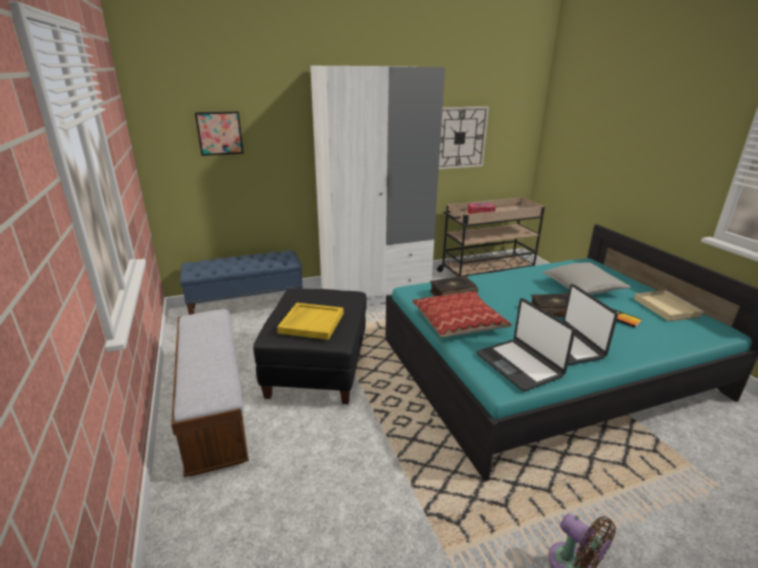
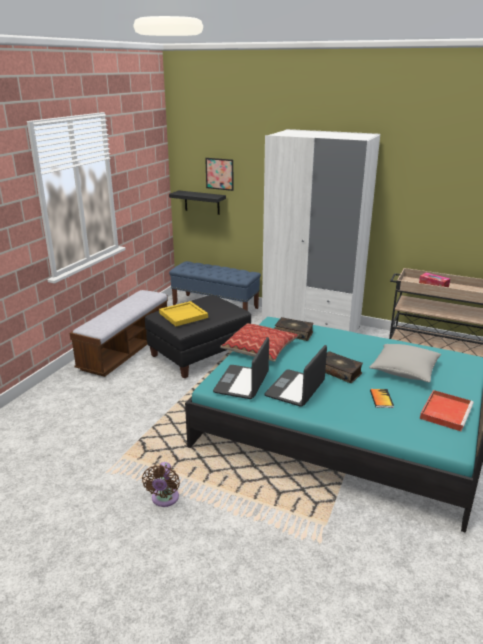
camera: 45 degrees right, 0 degrees up
(196, 177) = (202, 202): none -> black shelf
(459, 138) = (425, 204): wall clock -> none
(665, 307) = (445, 411): beige tray -> red tray

